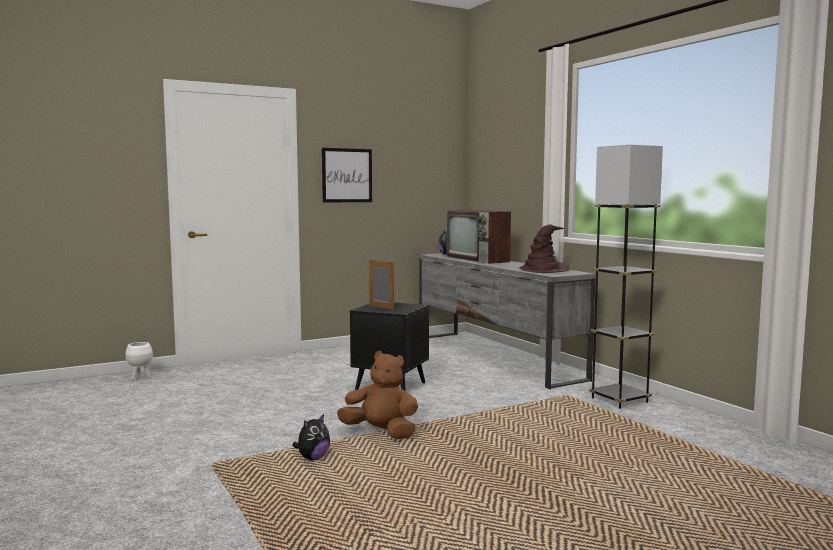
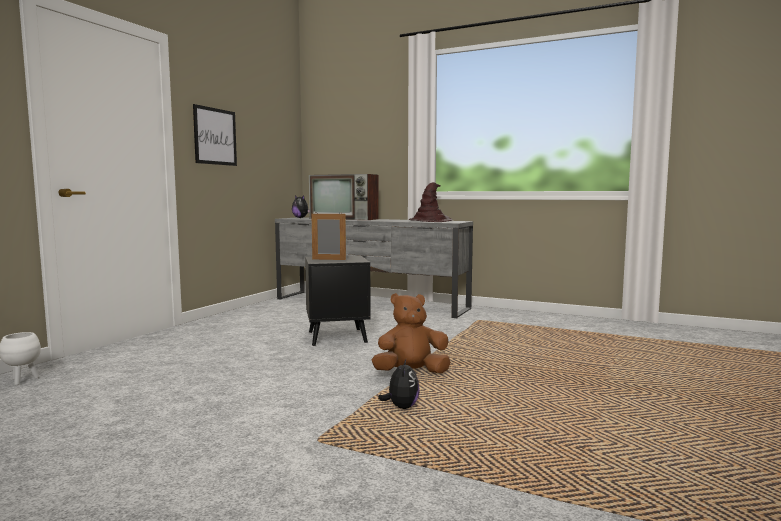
camera: 35 degrees left, 0 degrees up
(619, 400) = (514, 317): black floor lamp -> none

